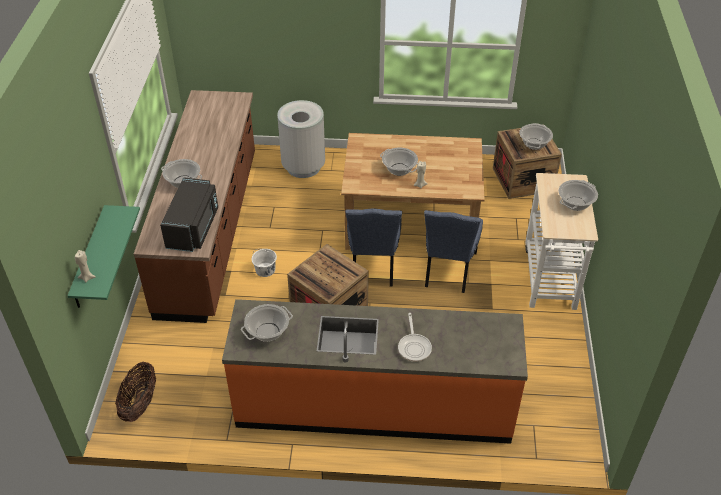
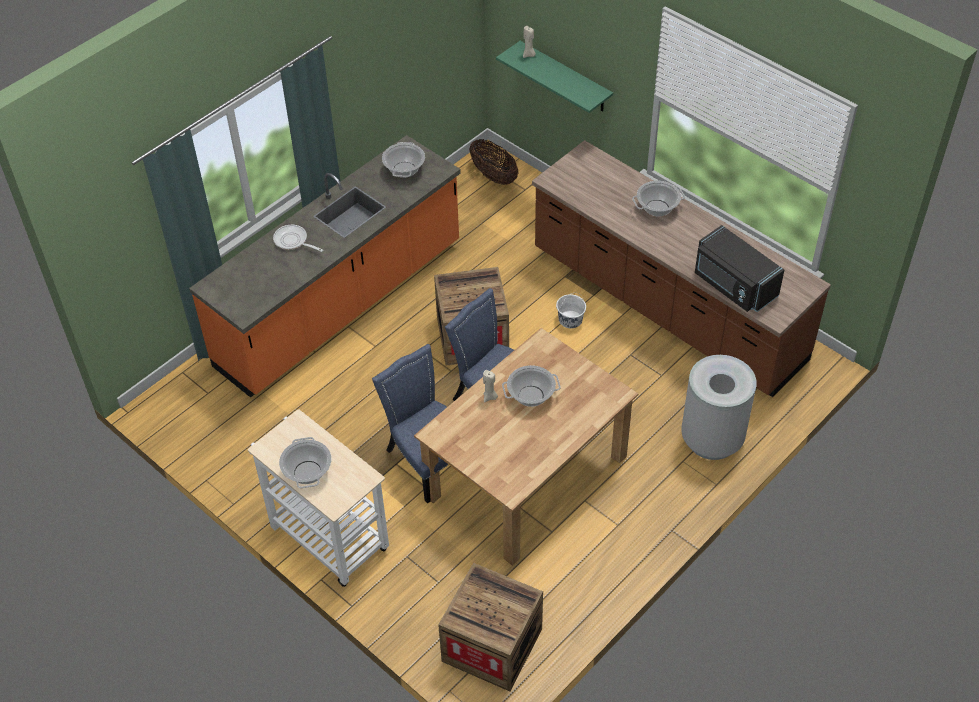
camera: 130 degrees right, 5 degrees up
(194, 228) = (580, 187): black microwave -> black microwave (733, 285)
(534, 144) = (482, 610): cooking pot -> none

